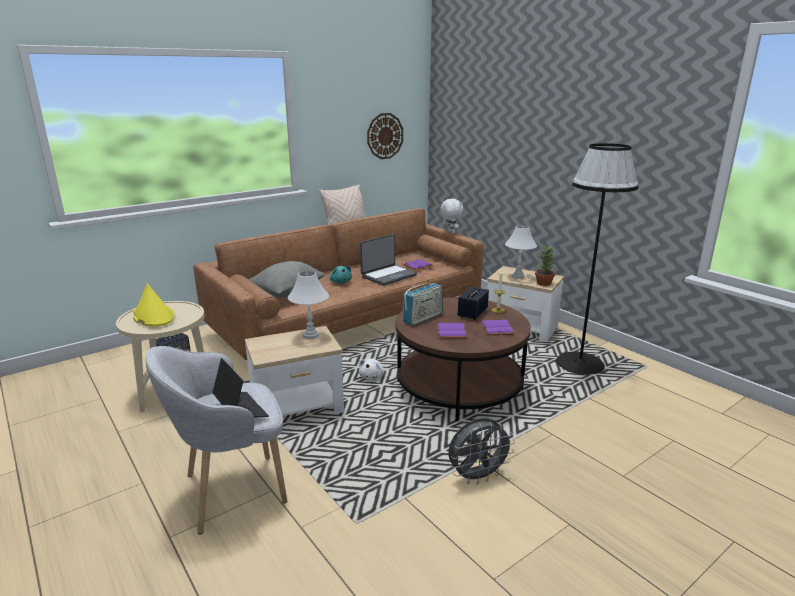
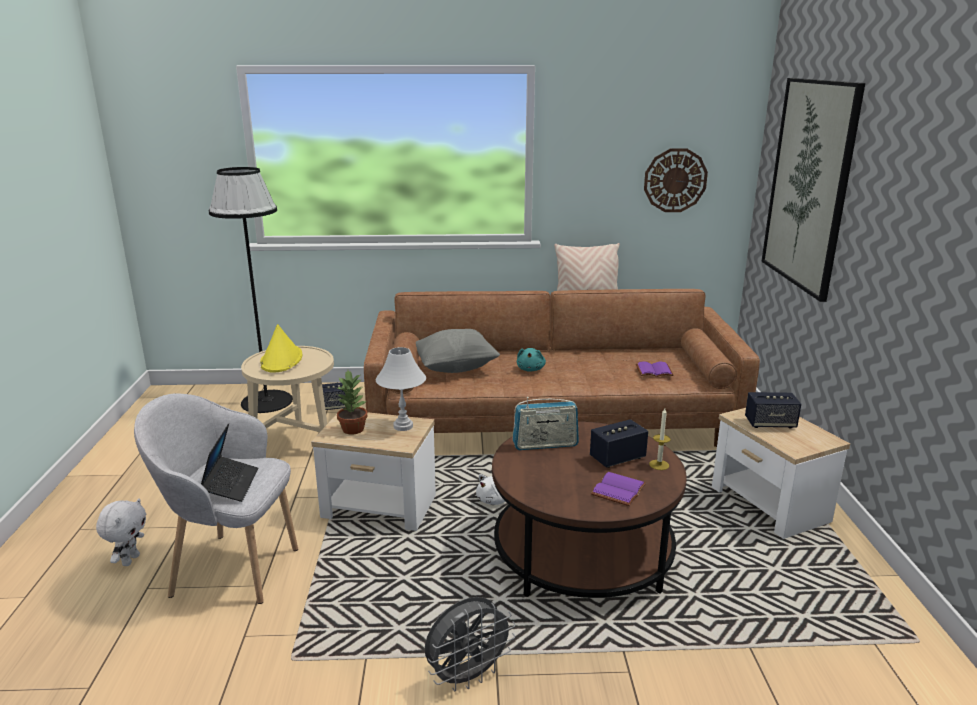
camera: 35 degrees right, 0 degrees up
(388, 276) = (596, 375): laptop -> none
(450, 232) = (729, 332): white plush toy -> white plush toy (130, 560)
(452, 332) = (554, 475): purple book -> none
(477, 476) = (468, 676): grey fan -> grey fan turned 45 degrees counterclockwise
(485, 128) = (809, 185): none -> picture
(518, 276) = (770, 423): white table lamp -> speaker
(543, 283) = (796, 445): potted plant -> potted plant (353, 429)
(579, 363) = (800, 590): black floor lamp -> black floor lamp (267, 401)

